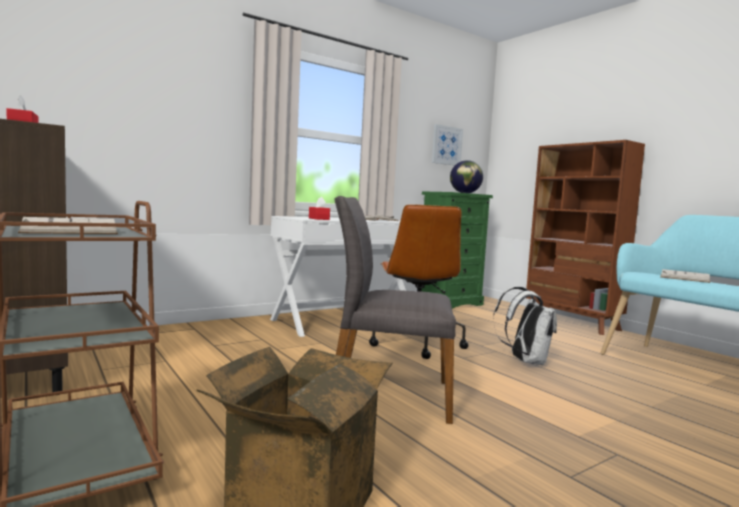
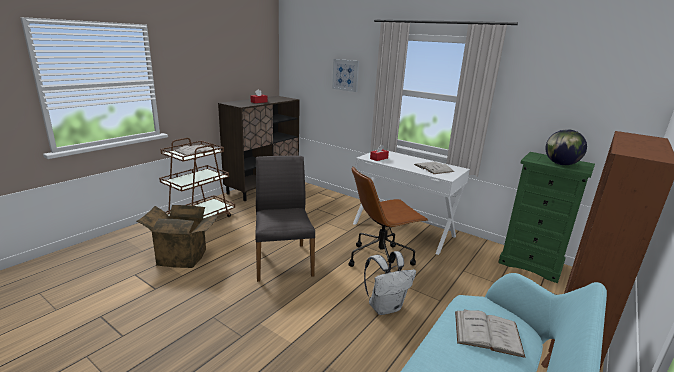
camera: 70 degrees right, 15 degrees up
(446, 145) = (580, 107): picture -> picture (345, 75)

